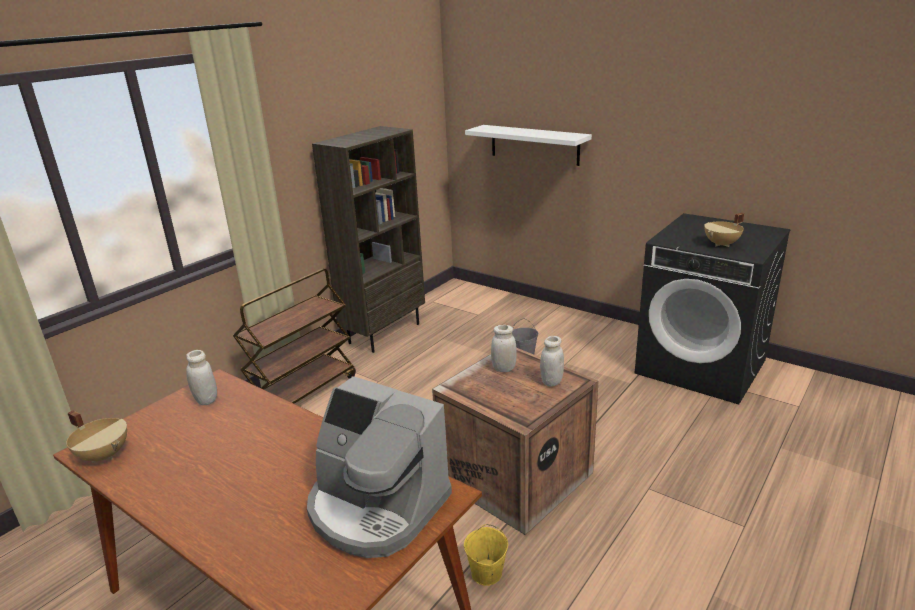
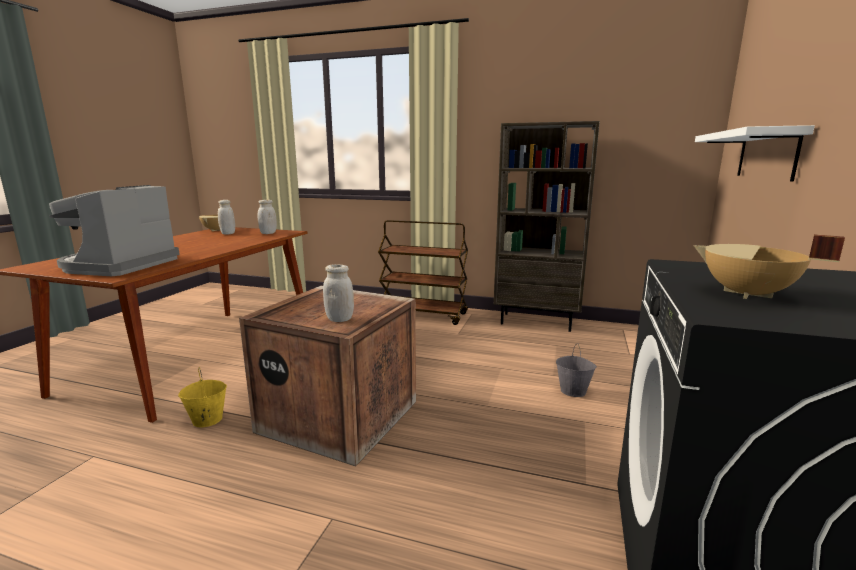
camera: 70 degrees right, 10 degrees down
(503, 369) = (361, 301): white jar -> white jar (228, 233)

